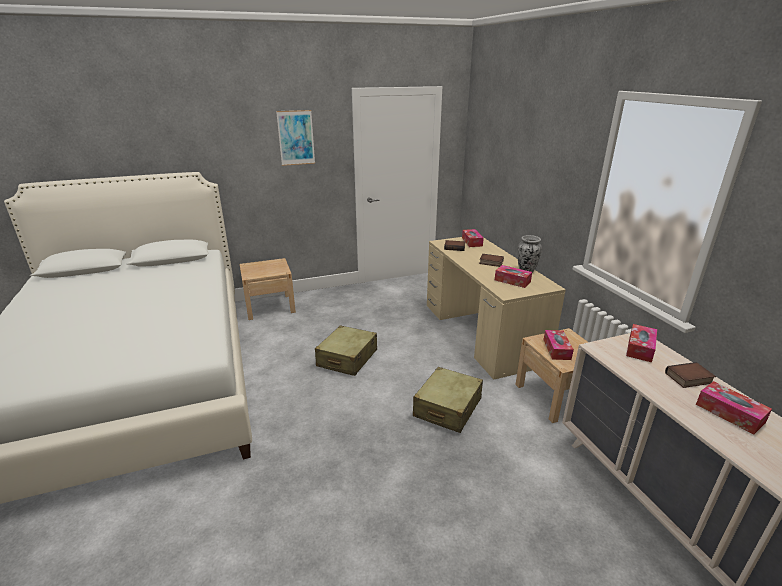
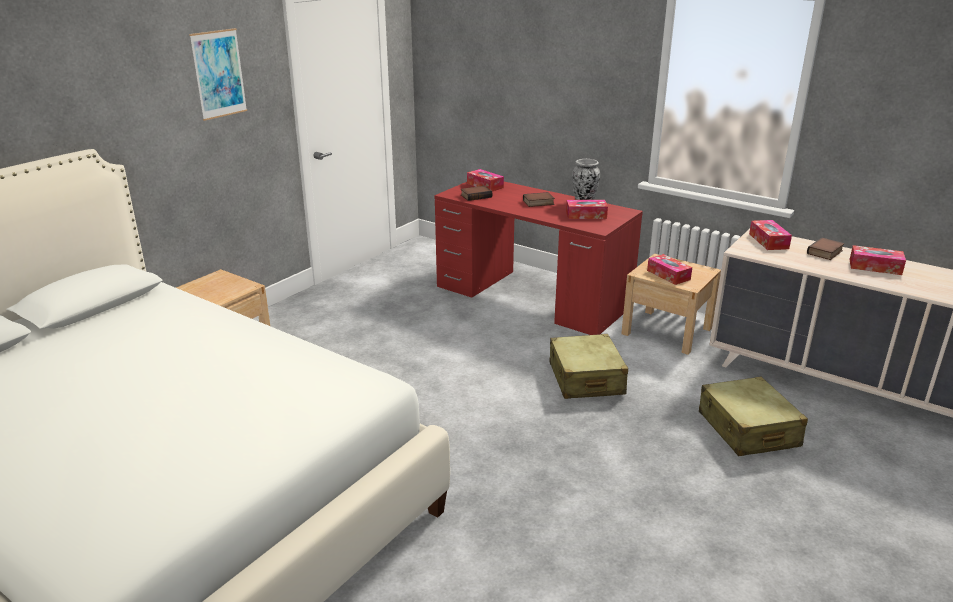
camera: 35 degrees left, 0 degrees up
(347, 358) = (417, 373): beige suitcase -> beige suitcase (747, 429)
(481, 332) = (532, 296): beige desk -> red desk

